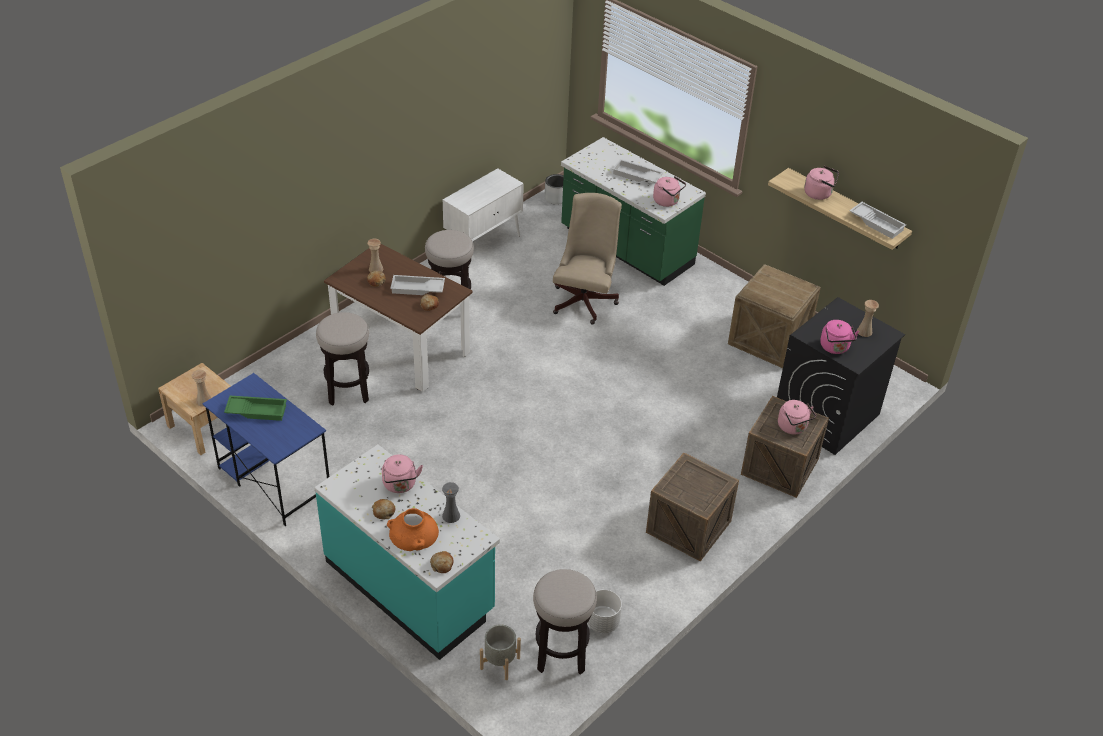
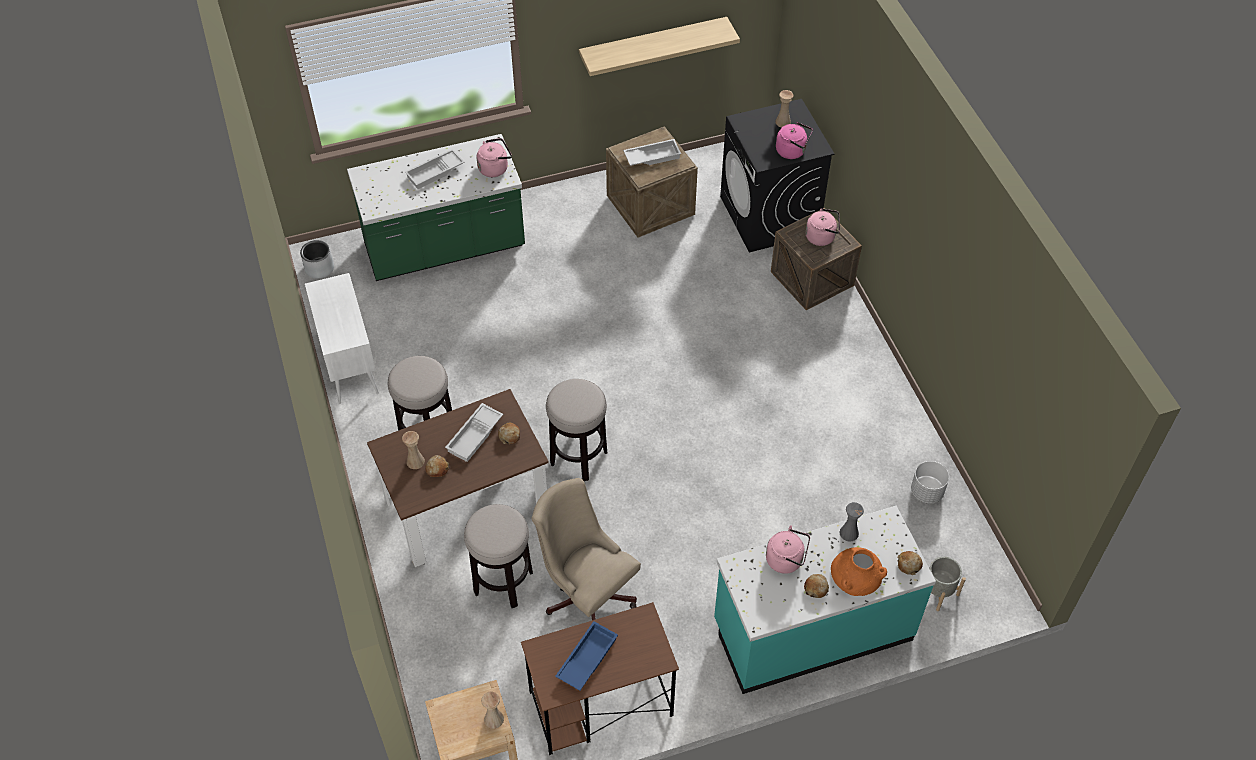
camera: 60 degrees left, 10 degrees up
(257, 410) = (586, 658): green tray -> blue tray
(273, 480) = (599, 704): blue desk -> brown desk
(561, 654) = (948, 539): stool -> stool (579, 457)
(585, 299) = (499, 316): beige office chair -> beige office chair (586, 592)
(688, 527) = (848, 377): crate -> none
(819, 194) = (634, 48): pink kettle -> none
(877, 223) = (702, 32): white tray -> white tray (652, 156)

